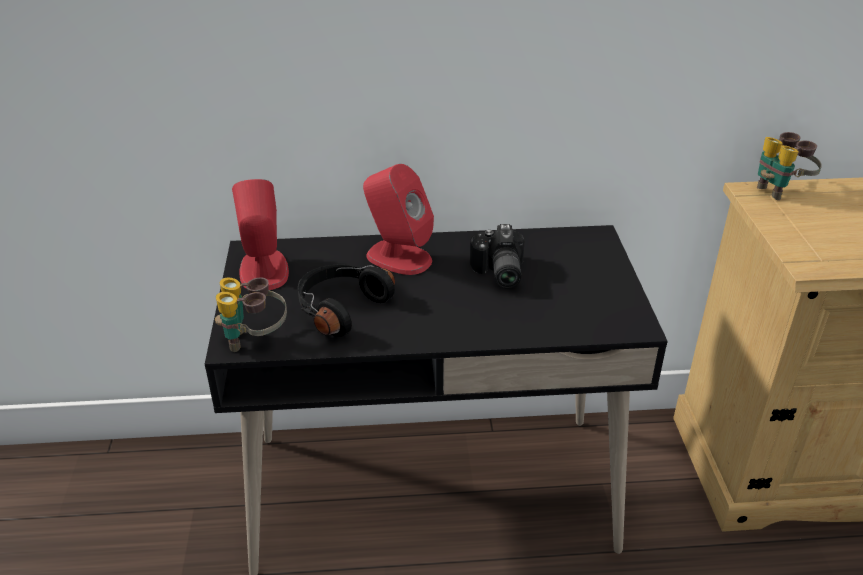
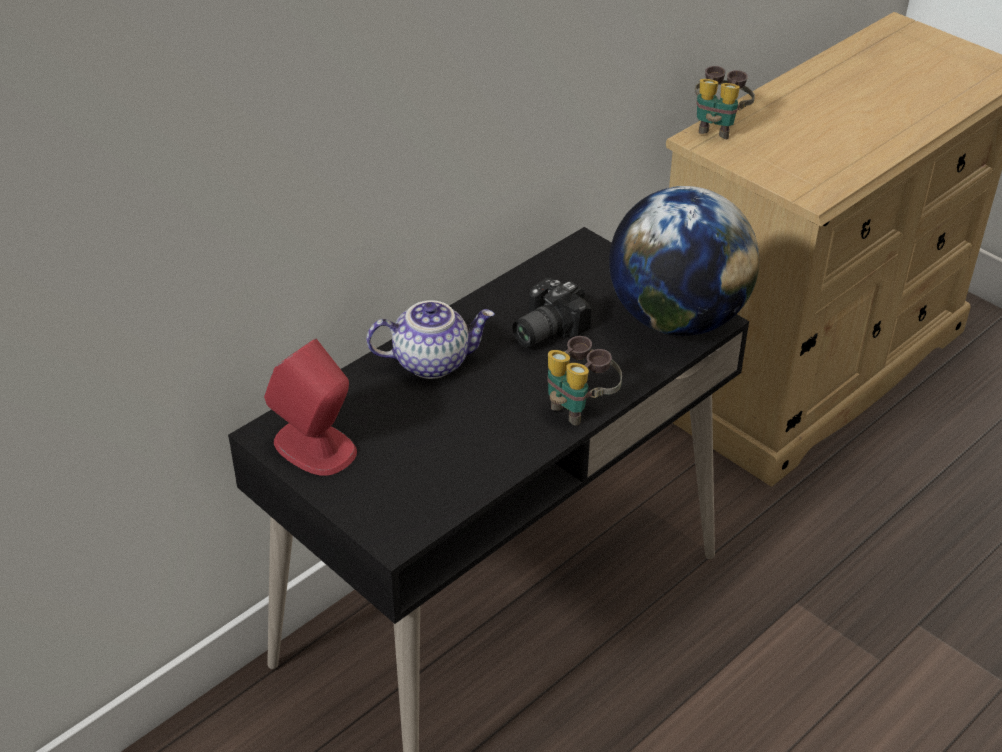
camera: 40 degrees left, 5 degrees up
(254, 340) = (408, 521): binoculars -> binoculars (579, 406)
(340, 308) = (445, 443): black headphones -> none
(398, 257) = (432, 361): red speaker -> teapot
(497, 273) = (543, 329): camera -> camera turned 90 degrees clockwise
(607, 312) = (677, 319): none -> globe

